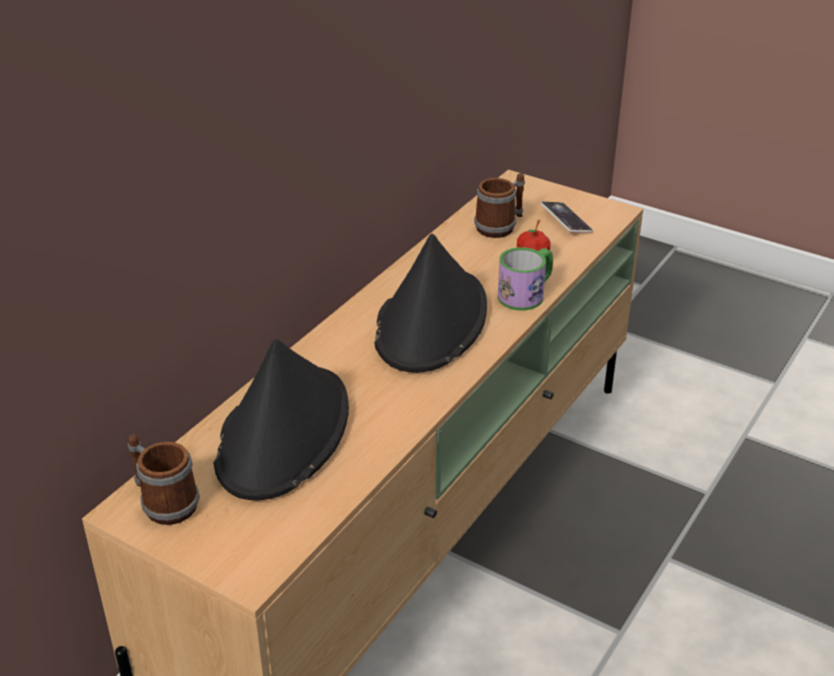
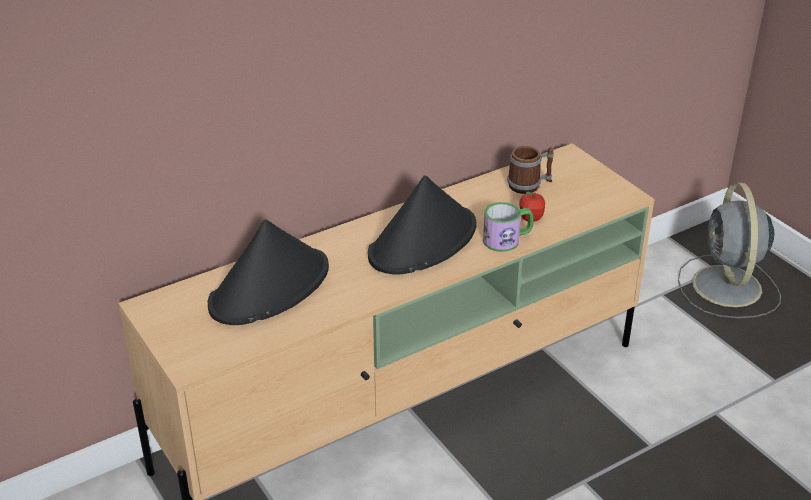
camera: 25 degrees right, 0 degrees up
(163, 502) = (169, 308): mug -> none
(566, 221) = (583, 193): phone -> none
(666, 301) = (727, 288): none -> grey fan

